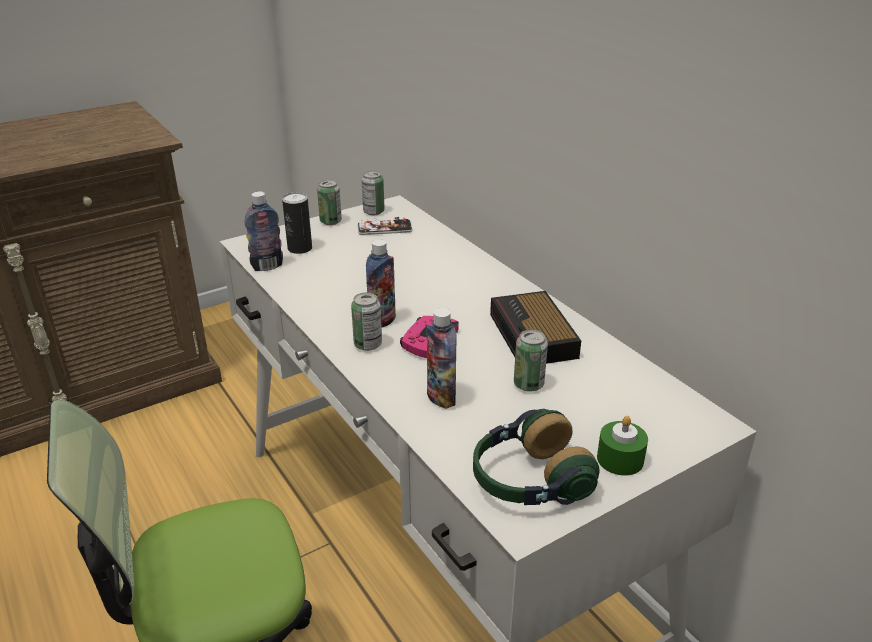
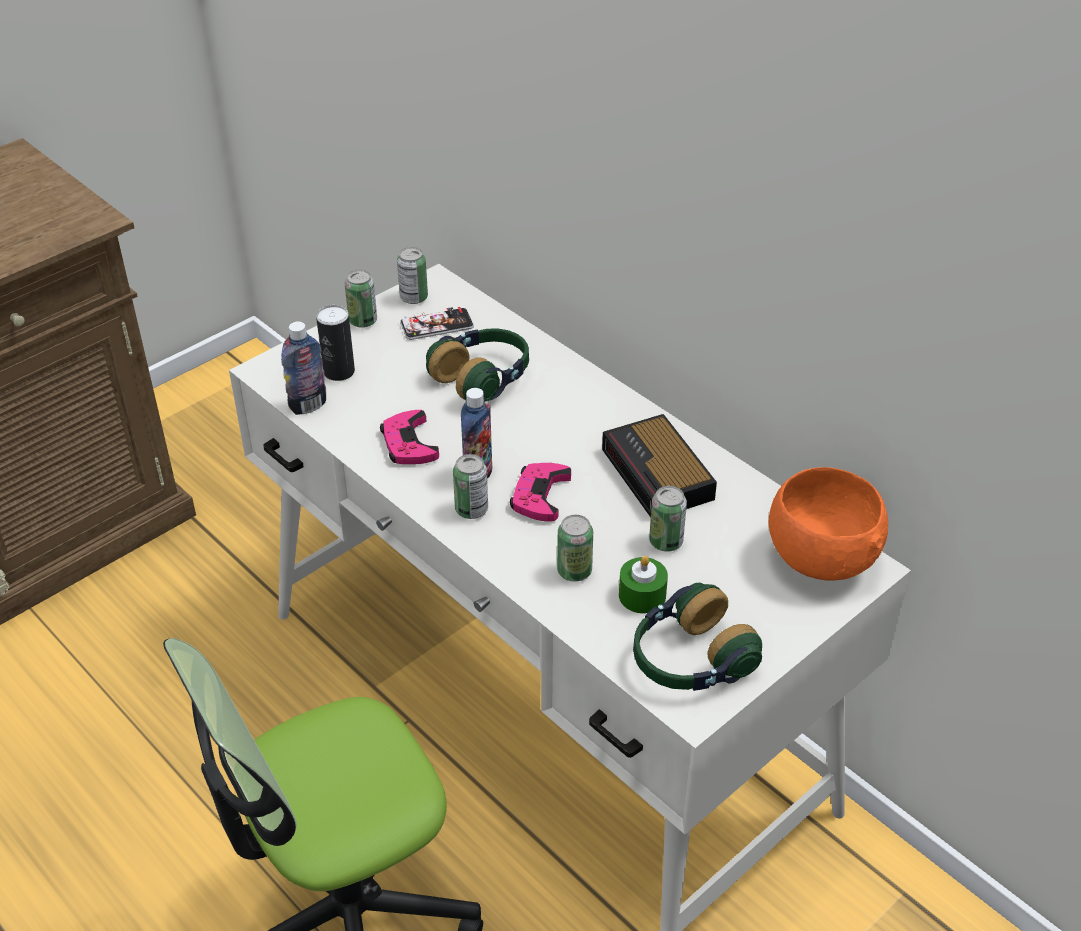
camera: 10 degrees left, 10 degrees up
(334, 296) = (409, 444): none -> pink game controller
(408, 262) = (483, 379): none -> headphones
(441, 397) = (574, 571): bottle -> can
(620, 459) = (777, 622): green candle -> green candle (642, 595)
(668, 412) = (819, 558): none -> orange bowl

